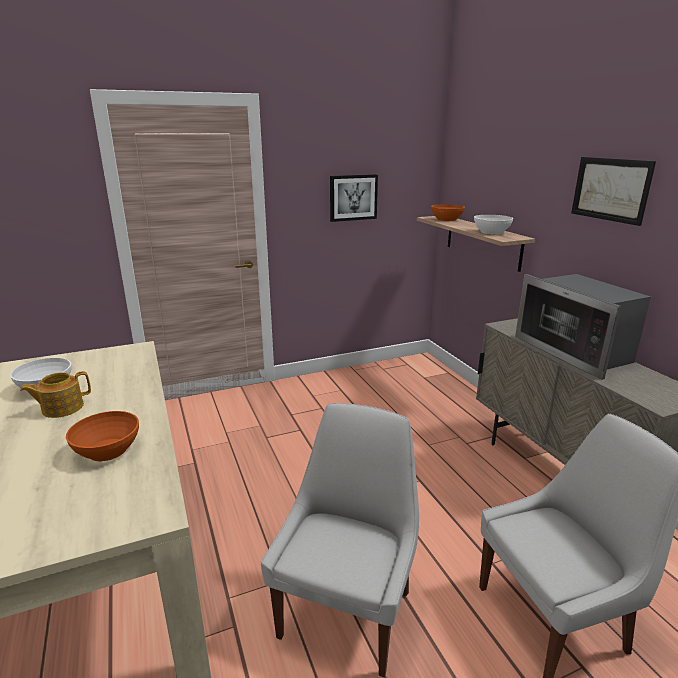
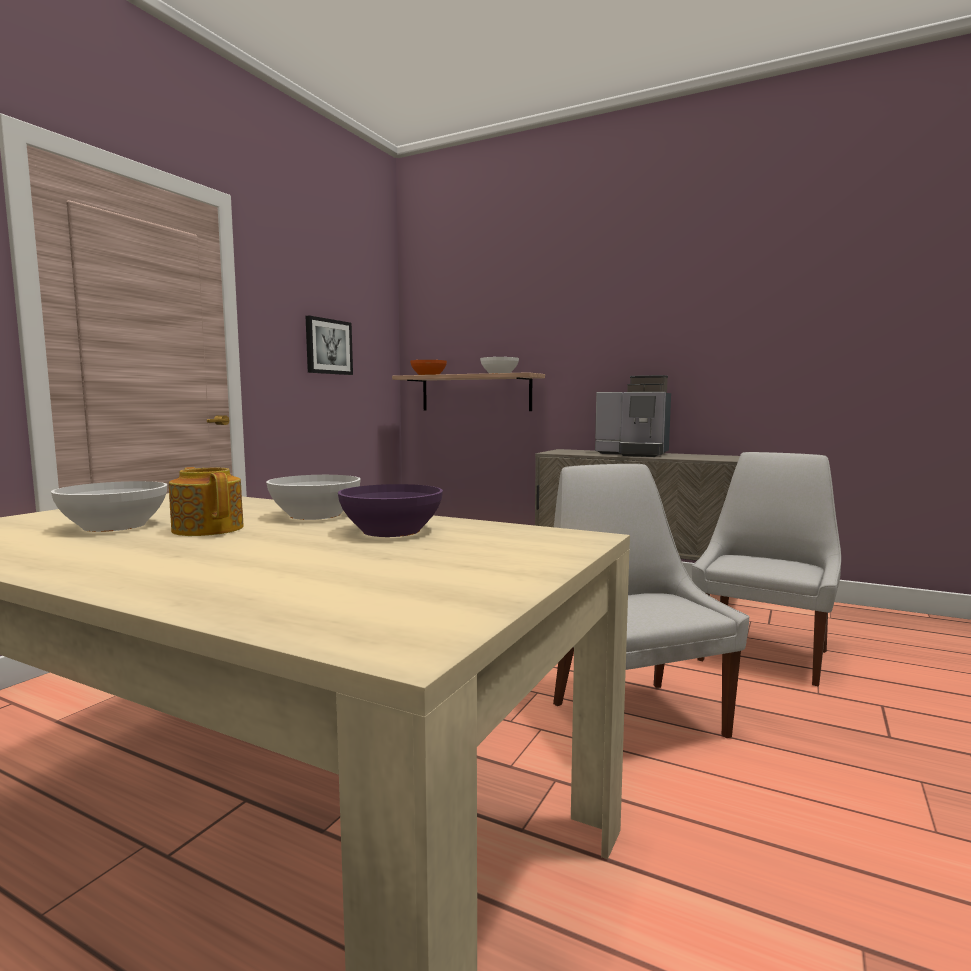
camera: 40 degrees left, 15 degrees down
(61, 408) = (208, 529): teapot -> teapot turned 120 degrees clockwise
(108, 450) = (392, 530): orange bowl -> purple bowl
(127, 407) = (315, 515): none -> white bowl
(575, 351) = (634, 454): microwave -> coffee machine
(610, 189) = (619, 314): picture -> none

